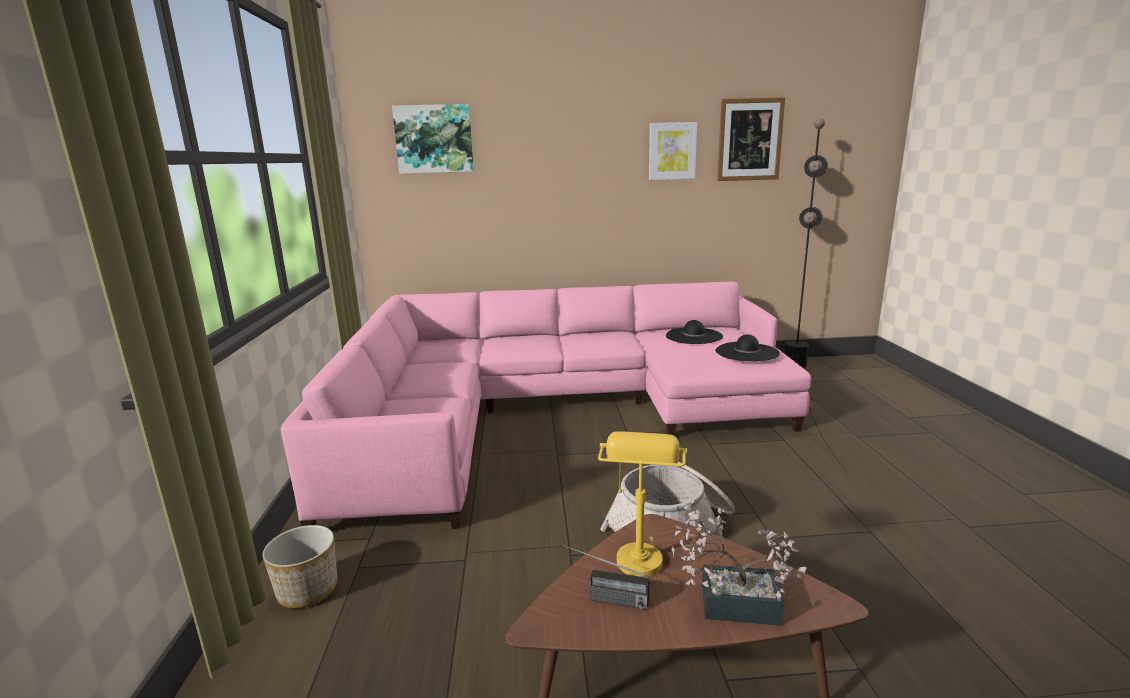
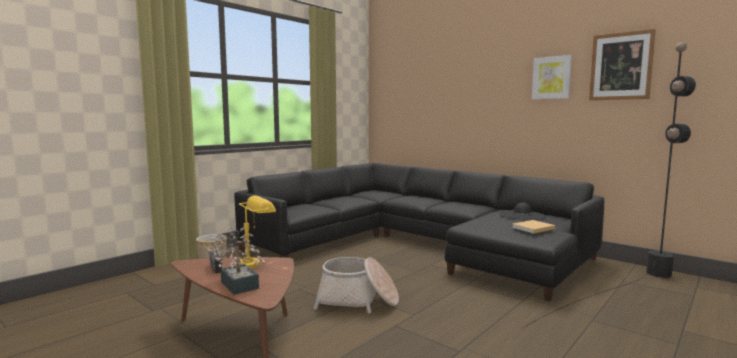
camera: 45 degrees right, 10 degrees down
(434, 139) = (406, 75): picture -> none
(552, 411) = (415, 245): pink sofa -> black sofa
(747, 352) = (532, 228): black hat -> beige book

